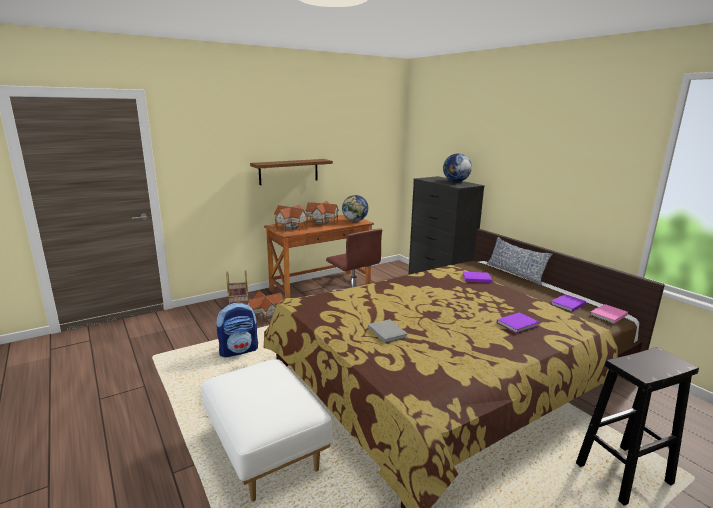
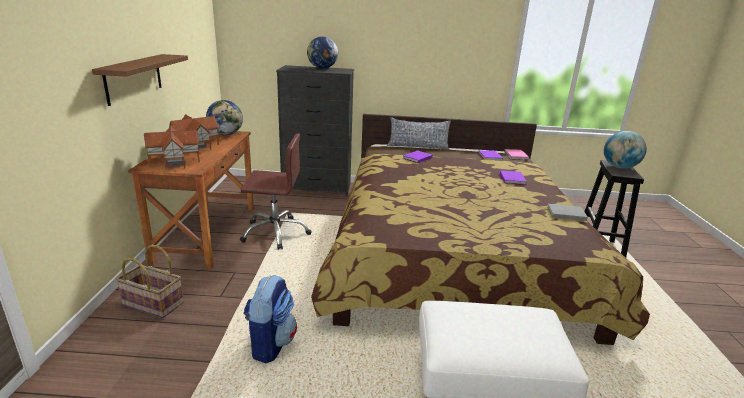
camera: 55 degrees left, 5 degrees up
(266, 316) = (214, 293): toy house -> none
(387, 332) = (483, 221): grey book -> grey book (565, 213)
(656, 362) = (619, 167): none -> globe

